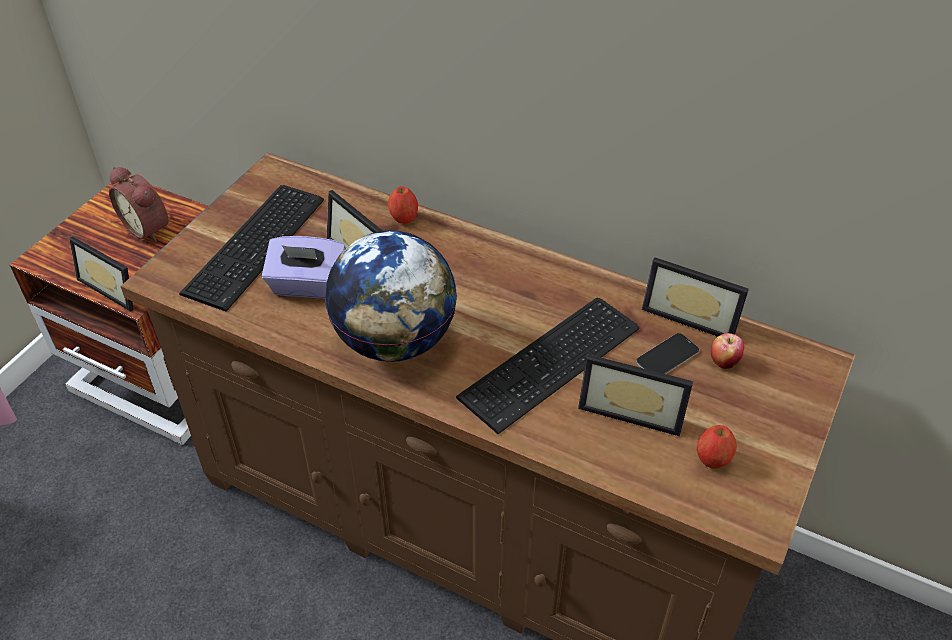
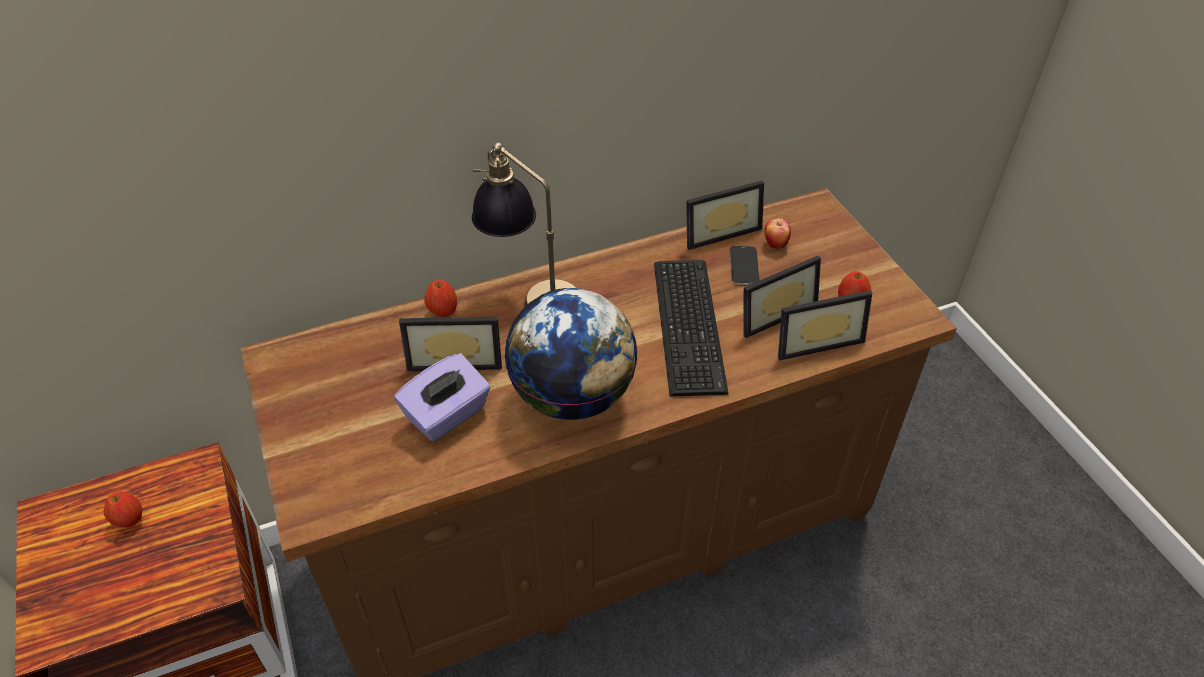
camera: 50 degrees left, 0 degrees up
(114, 287) = (176, 594): picture frame -> picture frame (815, 339)
(149, 227) = (129, 520): alarm clock -> apple
(259, 245) = (356, 419): keyboard -> none
(475, 251) = (531, 294): none -> table lamp

